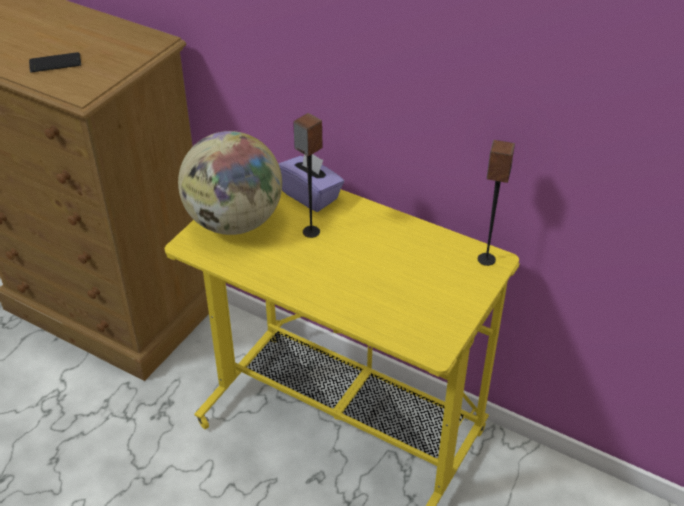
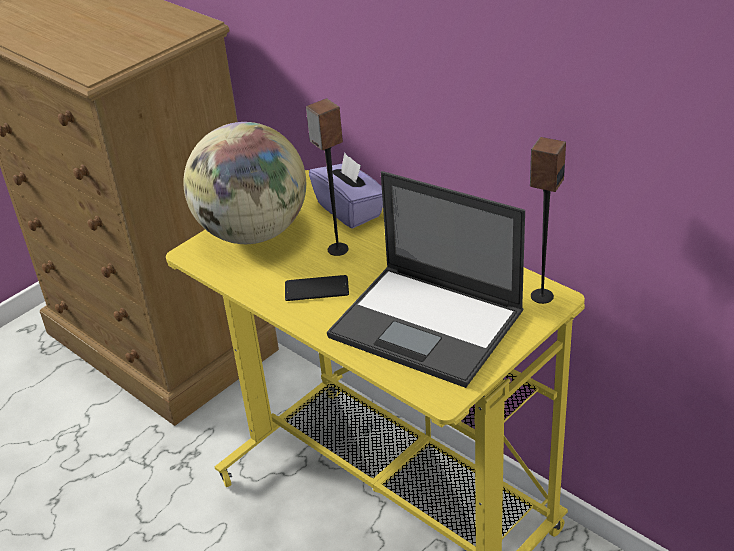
camera: 15 degrees right, 5 degrees down
(55, 63) = (79, 43): phone -> phone (316, 289)
(405, 292) = (428, 325): none -> laptop

